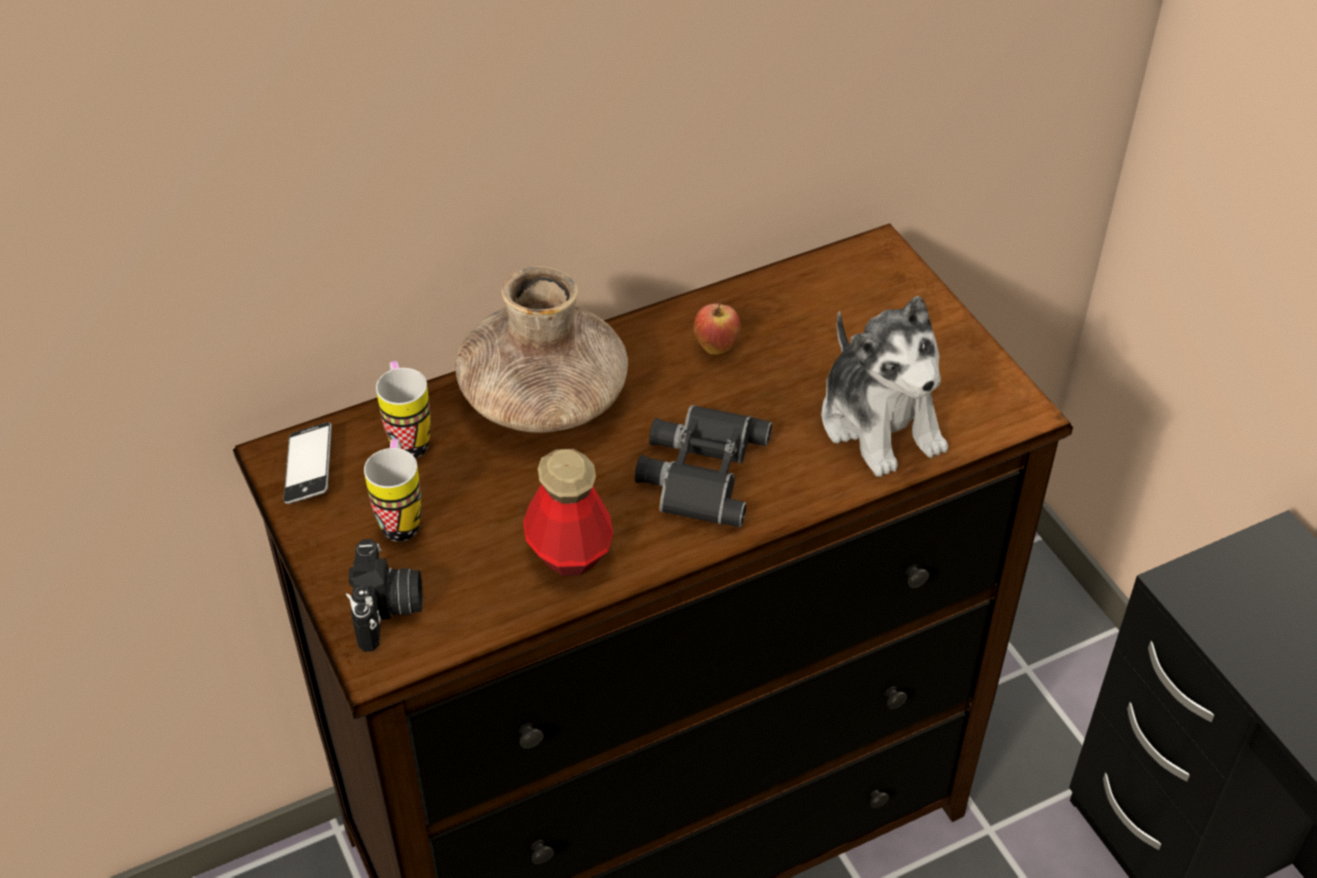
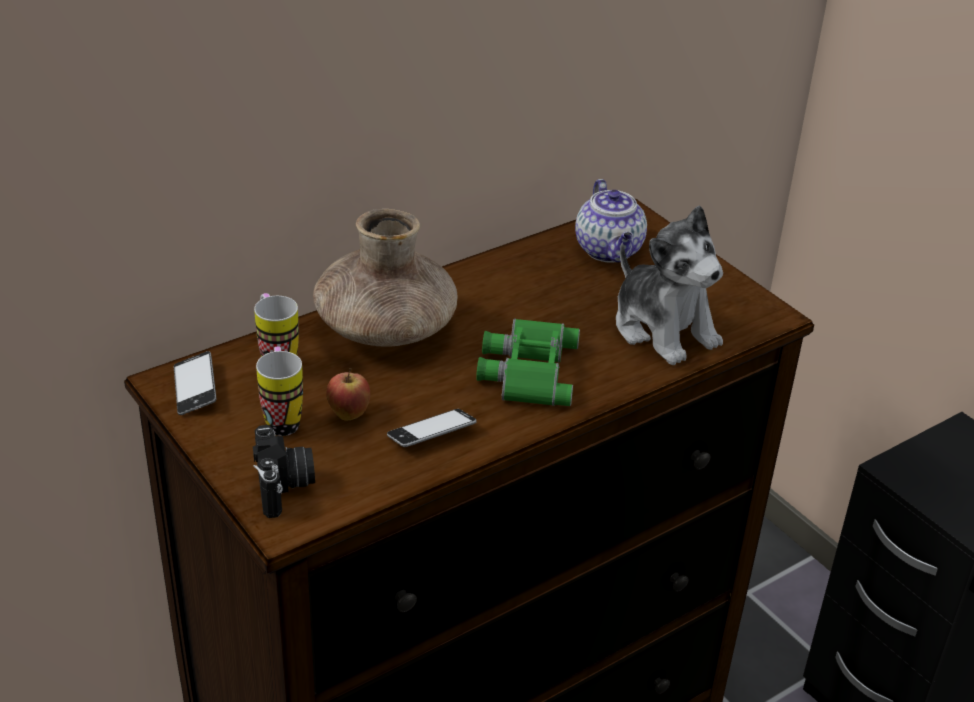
camera: 10 degrees left, 10 degrees down
(569, 552) = (431, 434): bottle -> phone
(699, 470) = (526, 370): black binoculars -> green binoculars
(716, 347) = (519, 286): apple -> apple (348, 414)
(839, 302) = (610, 251): none -> teapot

